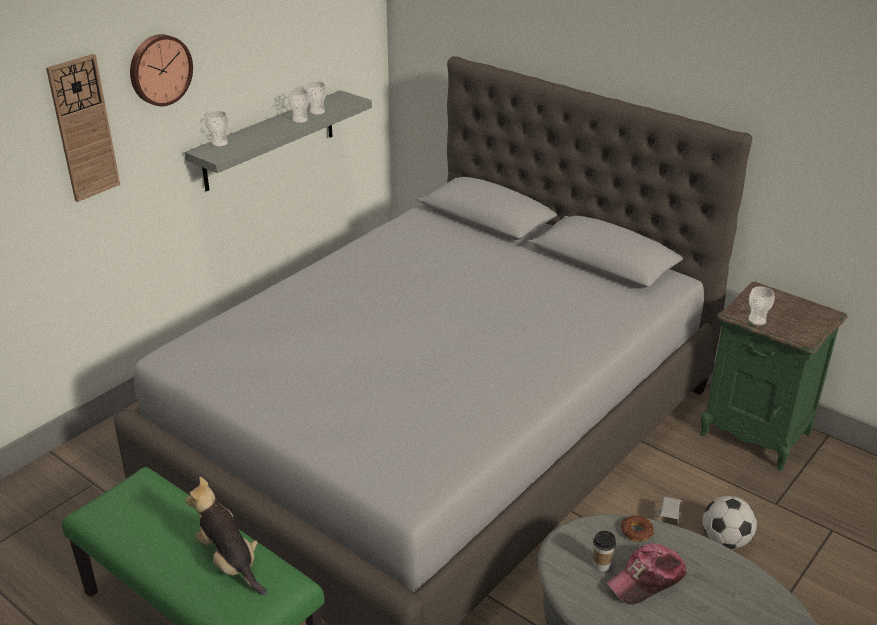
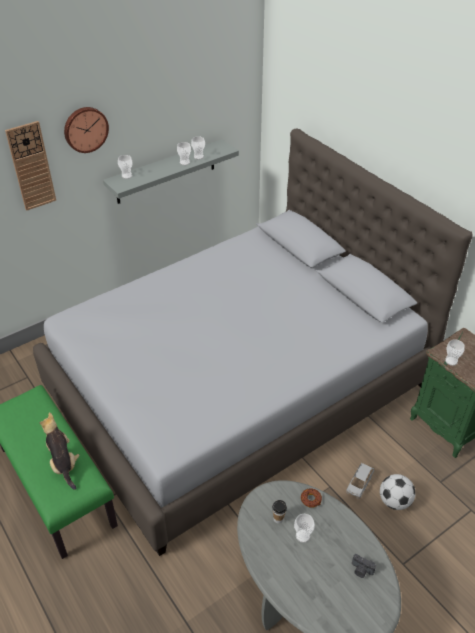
camera: 15 degrees right, 10 degrees up
(647, 580) = (302, 536): cap -> cup
(750, 605) = (361, 570): none -> camera

